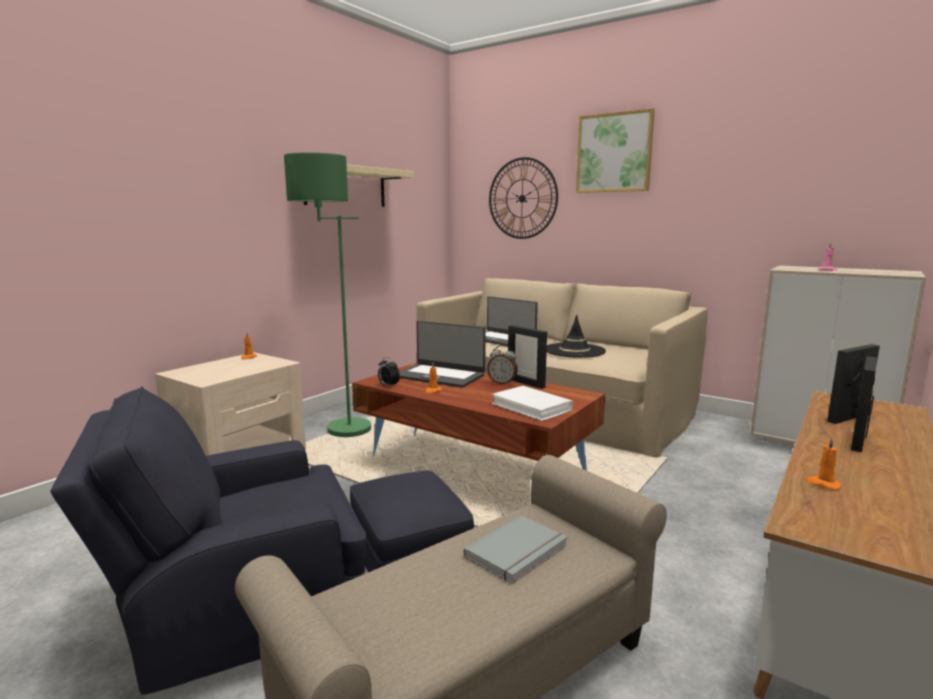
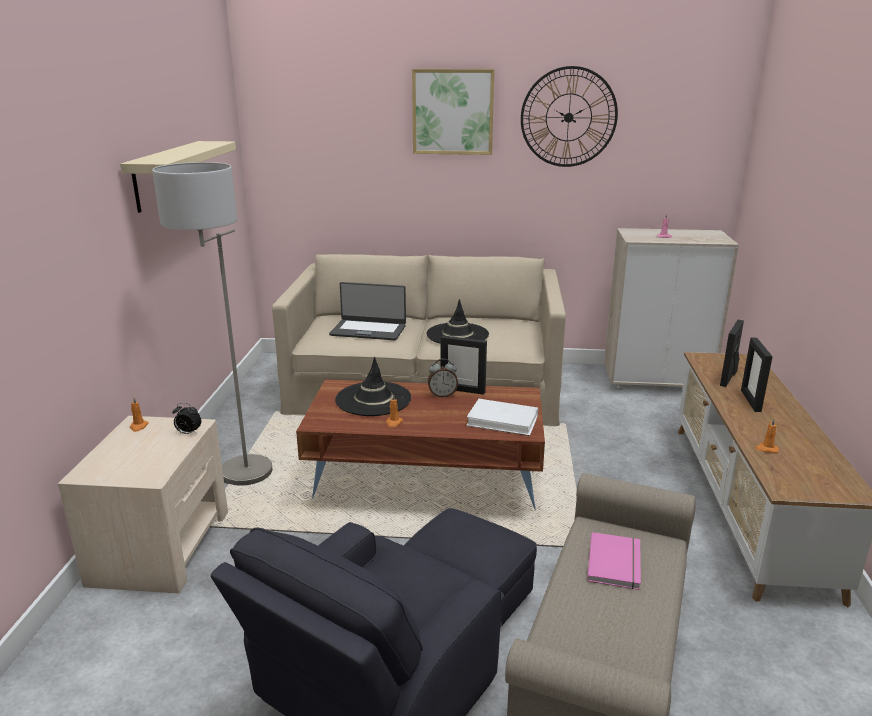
camera: 30 degrees left, 10 degrees up
(337, 433) = (238, 481): green floor lamp -> grey floor lamp
(388, 386) = (341, 426): alarm clock -> alarm clock (188, 433)
(440, 376) = (373, 399): laptop -> black hat
(519, 552) = (616, 563): grey book -> pink book
(522, 198) = (344, 157): wall clock -> wall clock (568, 117)

